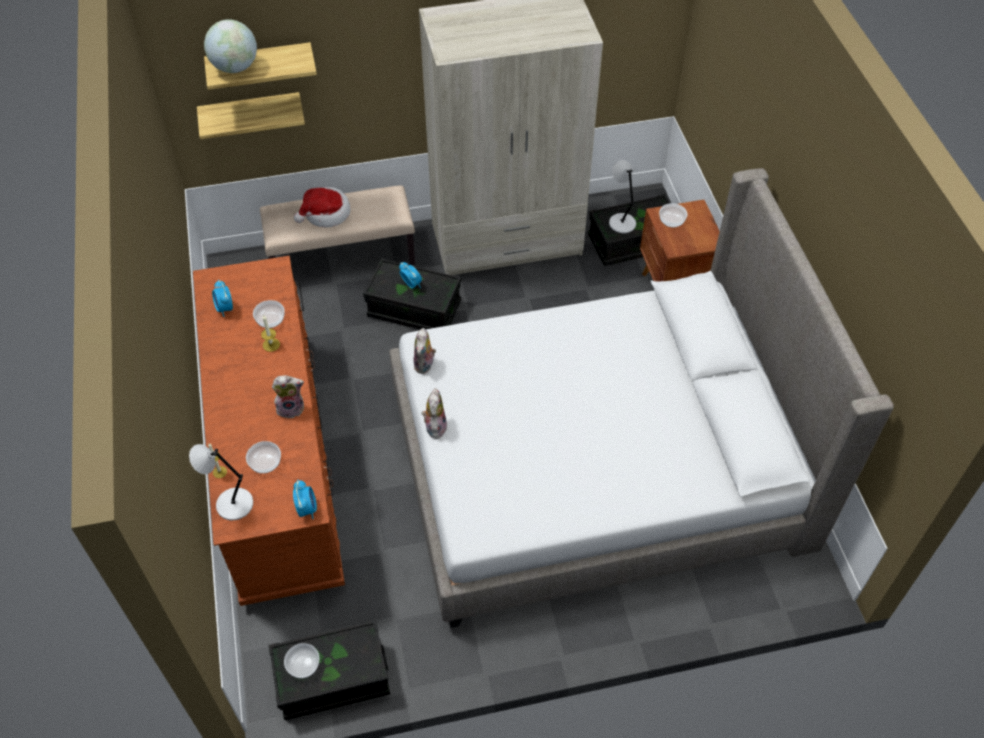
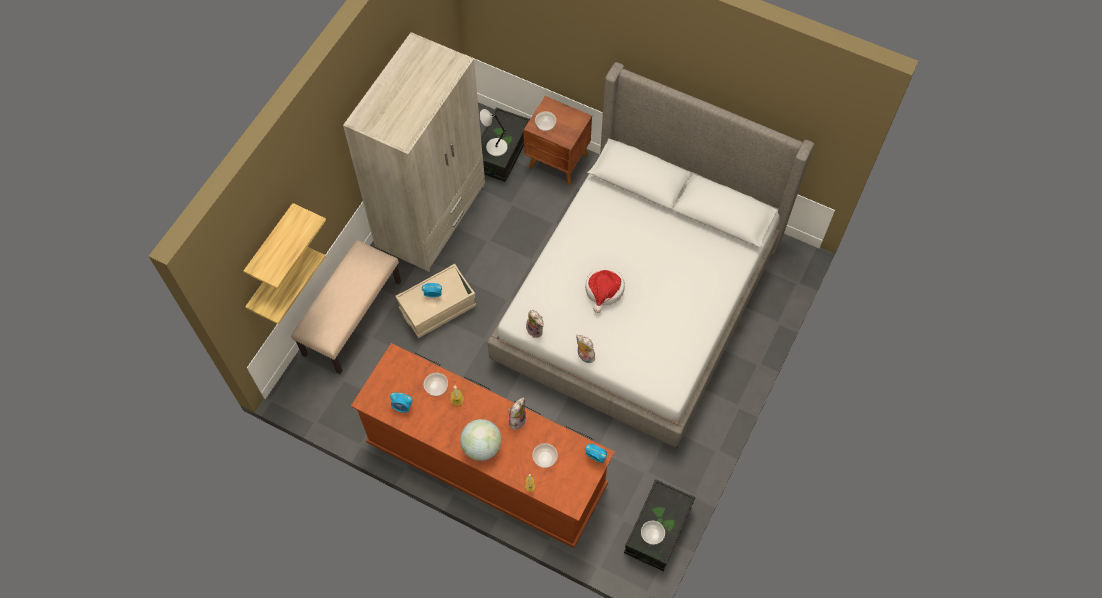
camera: 50 degrees left, 10 degrees up
(232, 504) = (559, 494): grey table lamp -> none
(235, 67) = (275, 260): globe -> globe (482, 447)
(326, 214) = (341, 300): hat -> hat (604, 290)
(414, 309) = (437, 308): black storage box -> beige storage box

